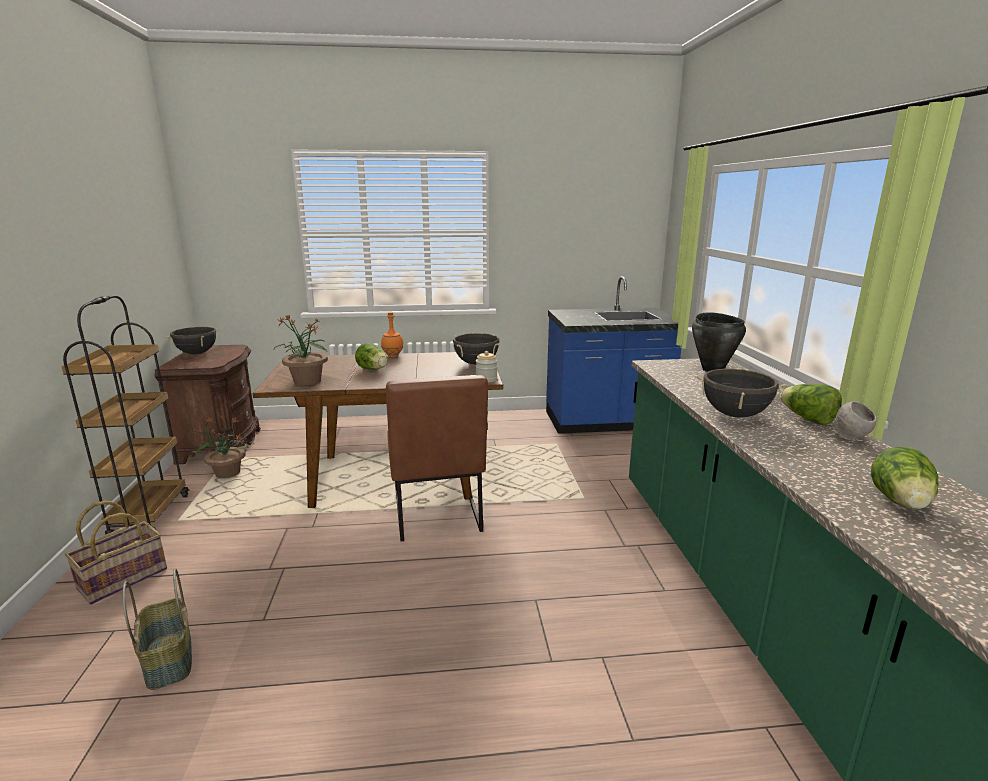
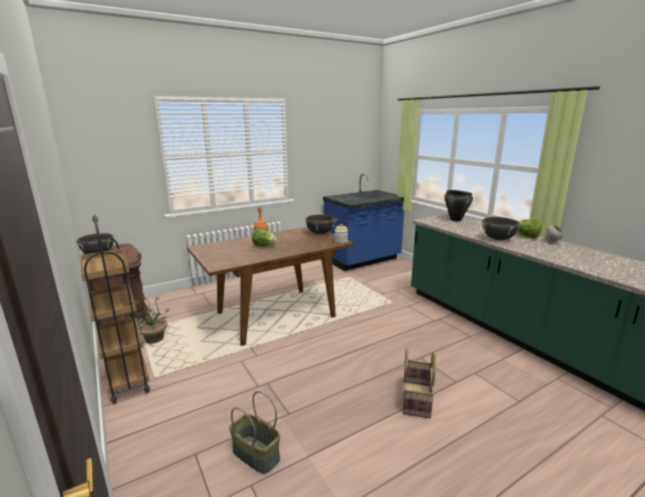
camera: 25 degrees left, 0 degrees up
(123, 578) = (159, 423): basket -> basket (415, 399)
(307, 381) = (234, 259): potted plant -> none
(436, 512) = (323, 328): brown chair -> none
(901, 503) = (602, 263): lettuce -> none

